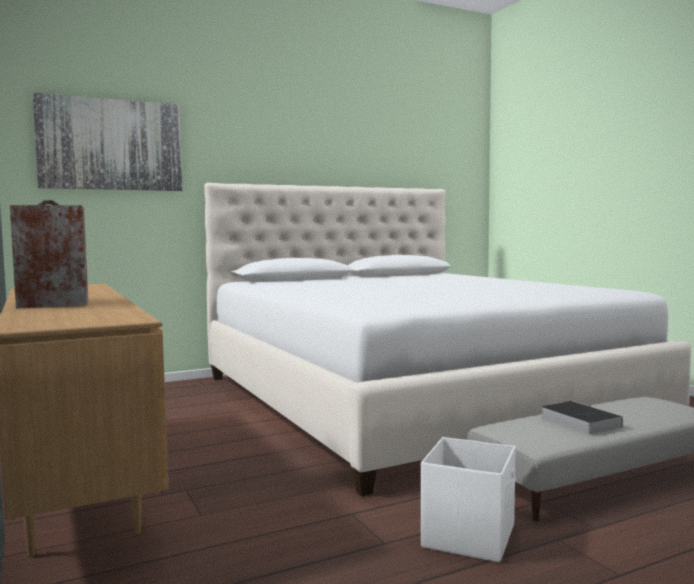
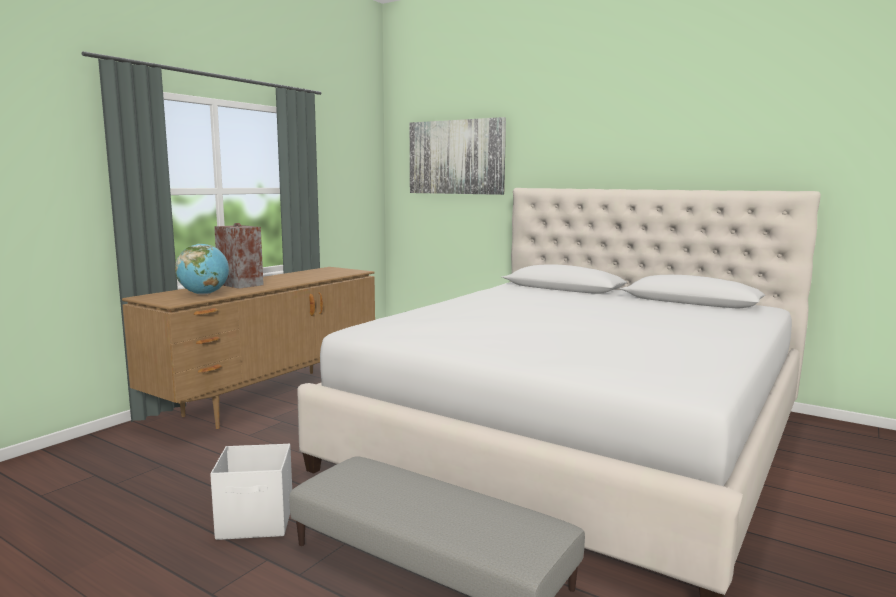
camera: 60 degrees right, 5 degrees up
(91, 312) = (204, 294): none -> globe
(577, 422) = (403, 493): book -> none

